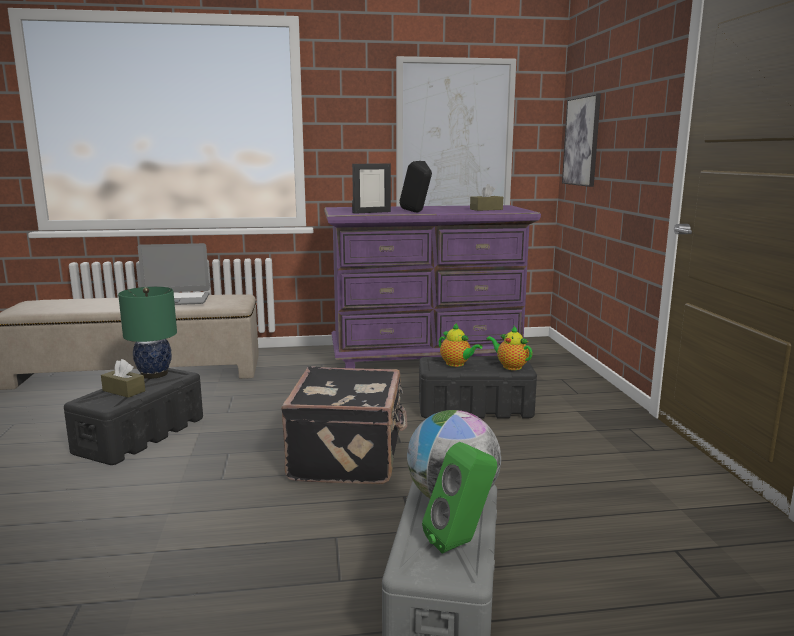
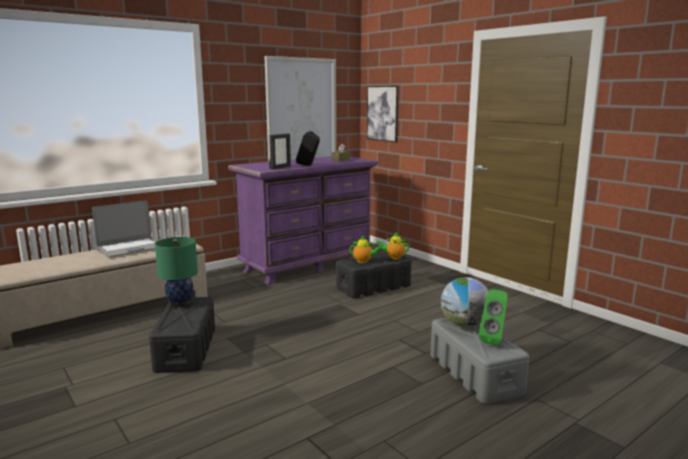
camera: 30 degrees left, 0 degrees up
(124, 391) = (180, 317): brown tissue box -> none
(349, 457) = (342, 328): black suitcase -> none

